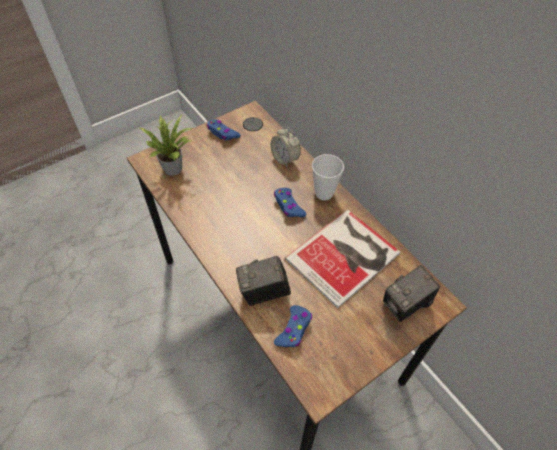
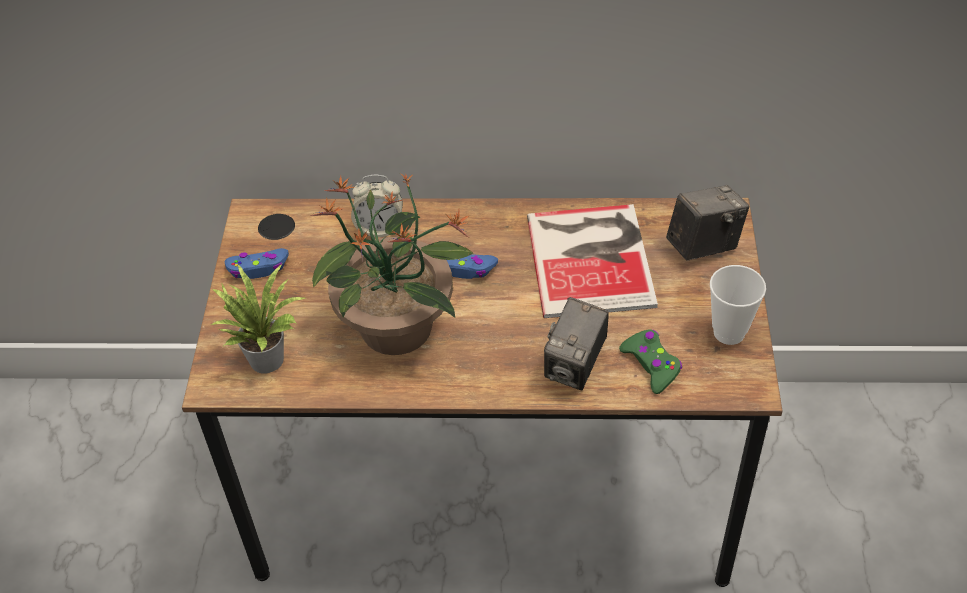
camera: 50 degrees left, 5 degrees down
(228, 203) = (398, 329): none -> potted plant
(294, 329) = (651, 365): blue game controller -> green game controller
(324, 193) = (478, 222): cup -> cup (729, 332)
(405, 305) = (703, 245): camera -> camera turned 120 degrees counterclockwise

